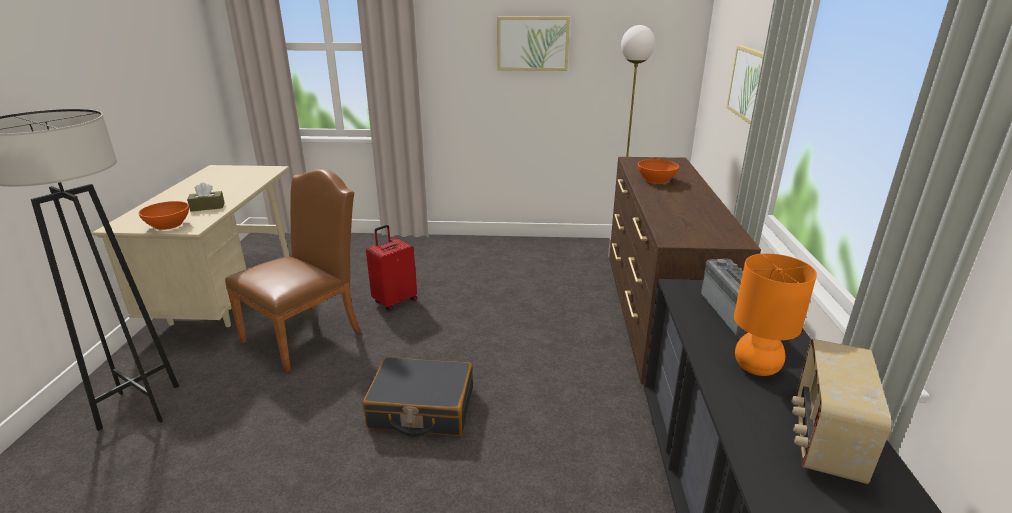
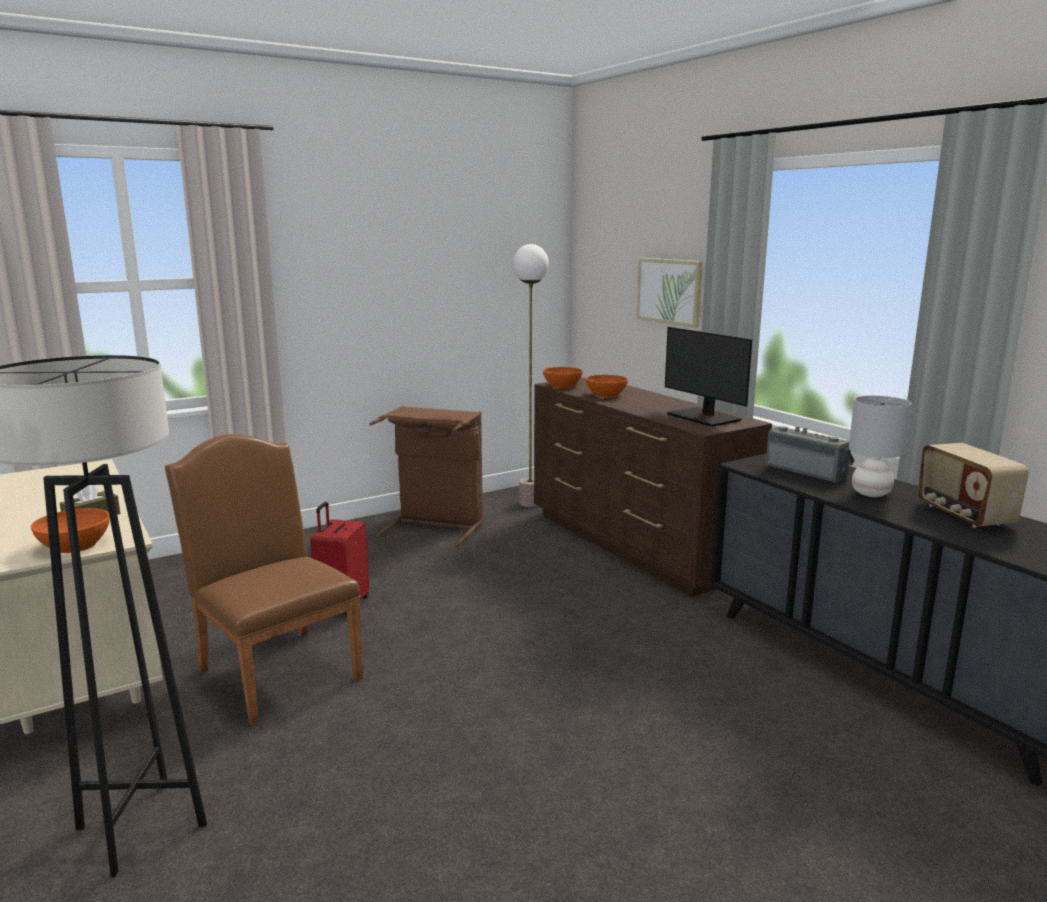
camera: 35 degrees left, 10 degrees down
(308, 333) = (275, 669): brown chair -> brown chair turned 45 degrees counterclockwise
(421, 408) = (520, 683): black suitcase -> none
(524, 257) = (435, 526): none -> brown laundry basket
(532, 43) = (403, 270): picture -> none
(636, 163) = (562, 386): none -> orange bowl
(700, 225) = (704, 417): none -> monitor
(755, 367) = (870, 493): orange table lamp -> grey table lamp

